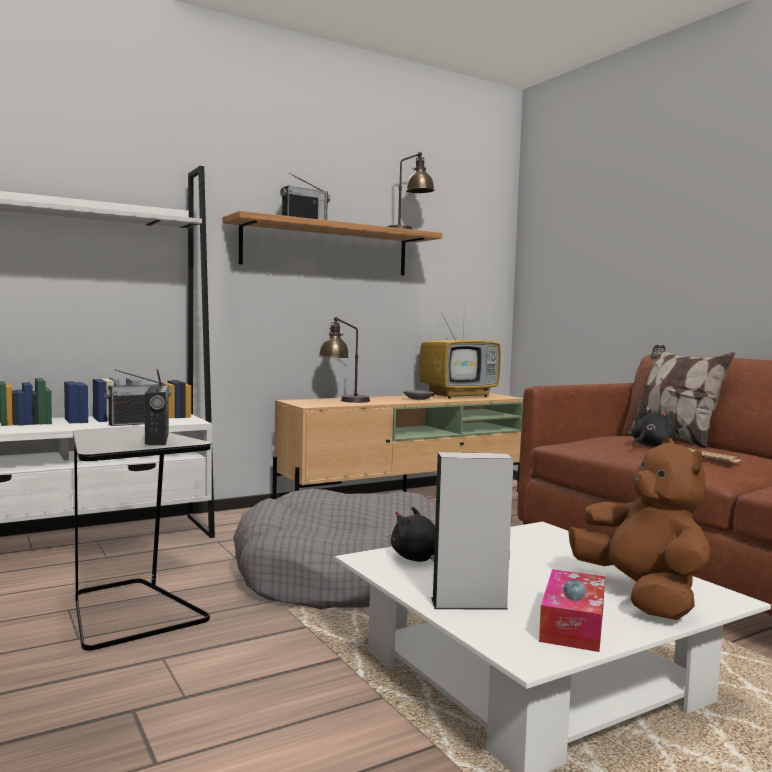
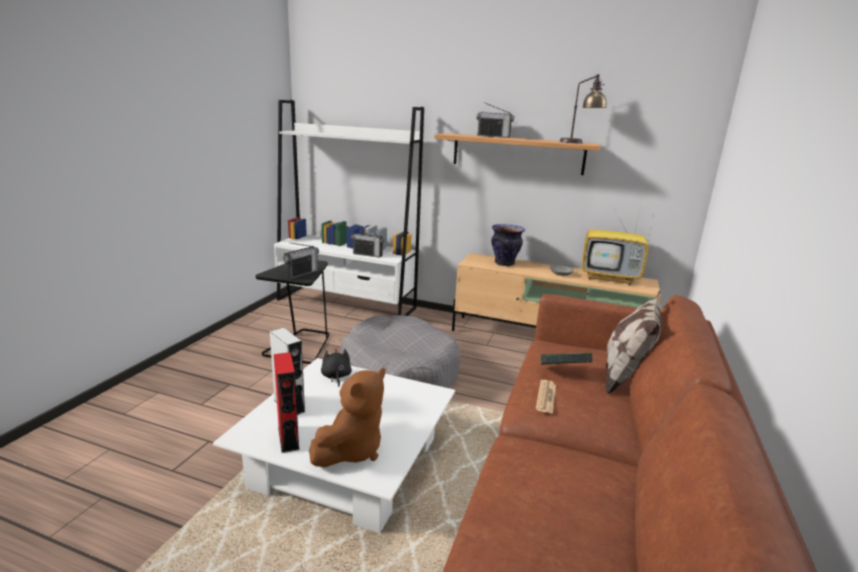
camera: 50 degrees right, 15 degrees up
(344, 401) = (504, 263): table lamp -> vase
(572, 624) = (288, 438): tissue box -> red speaker
(651, 446) = (562, 373): black plush toy -> book

